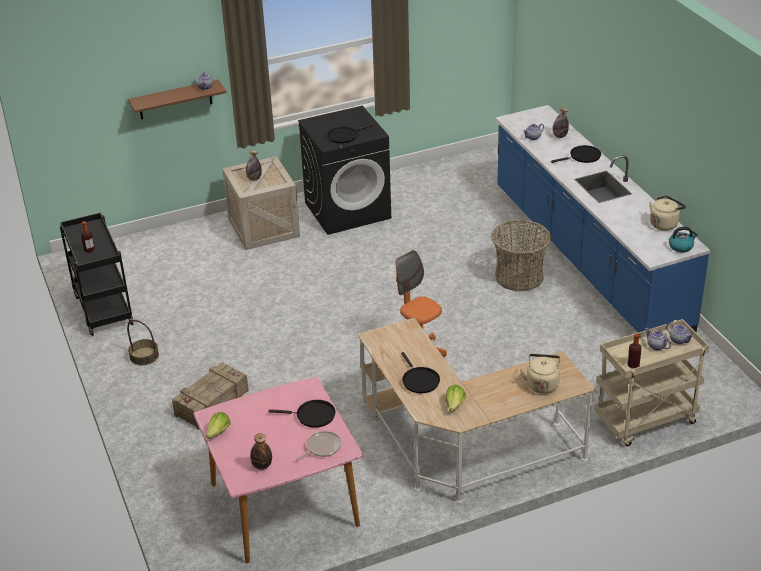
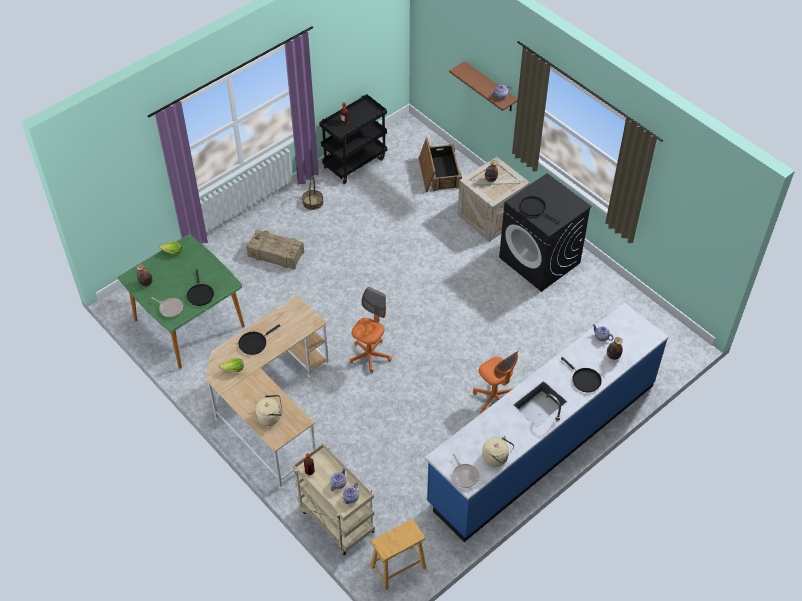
camera: 70 degrees right, 15 degrees up
(171, 250) = (439, 173): none -> crate
(283, 505) = (189, 323): pink dining table -> green dining table
(519, 277) = (494, 398): basket -> orange office chair
(681, 246) = (465, 475): kettle -> frying pan
(717, 385) = (398, 566): none -> brown stool

